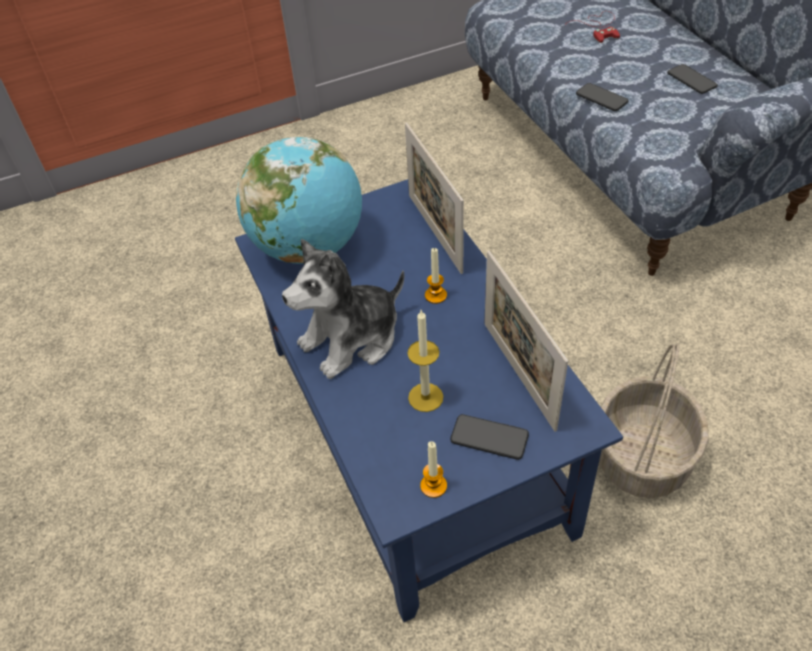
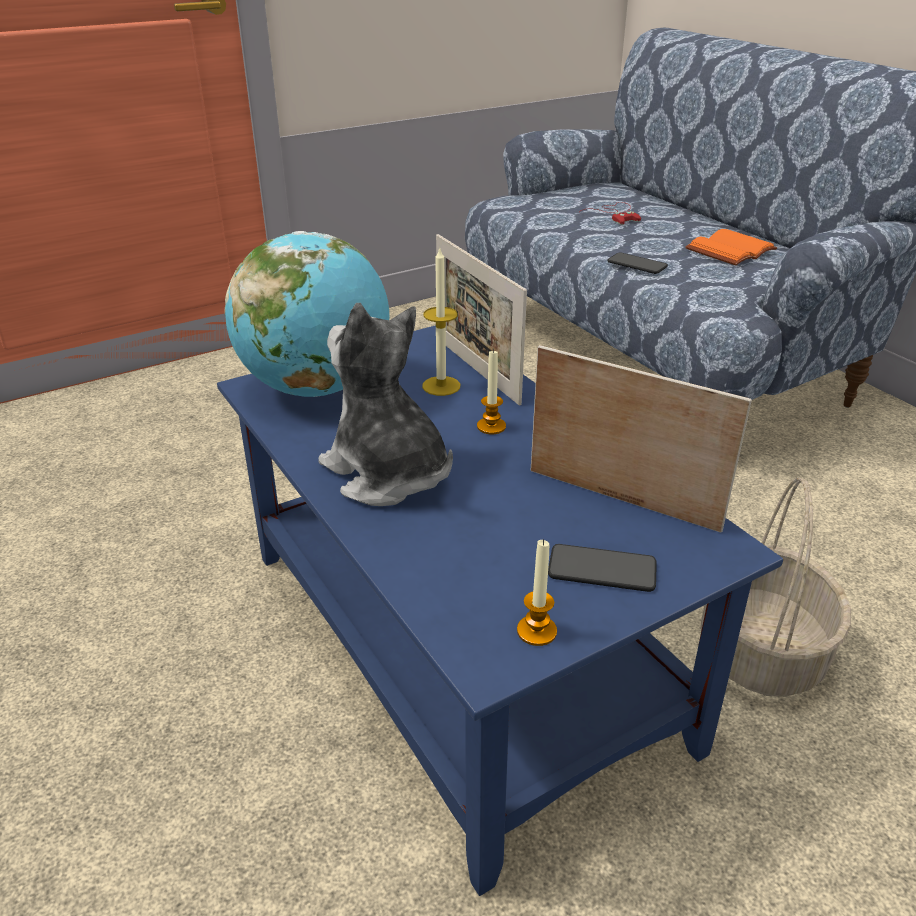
camera: 10 degrees left, 15 degrees down
(352, 339) = (387, 474): plush toy -> plush toy turned 90 degrees clockwise
(425, 397) = (501, 530): candle -> candle (441, 386)
(518, 374) = (621, 499): picture frame -> picture frame turned 150 degrees clockwise
(691, 80) = (729, 250): phone -> orange book

